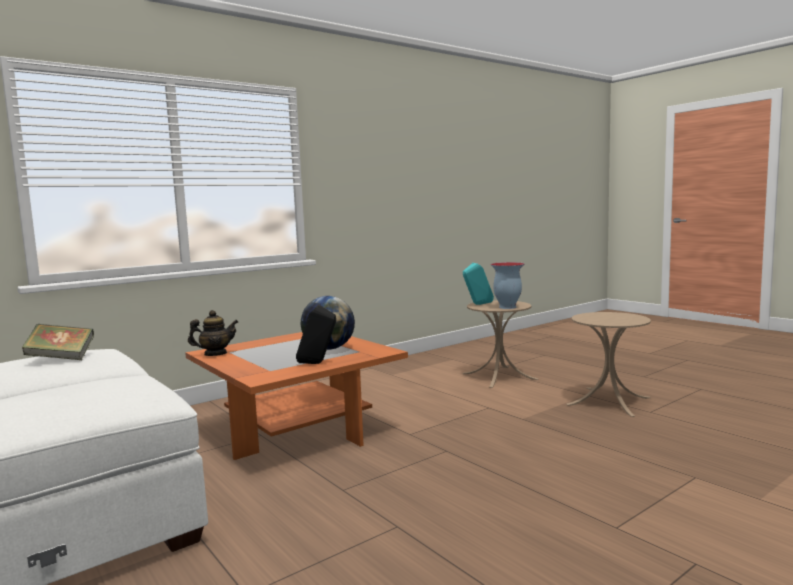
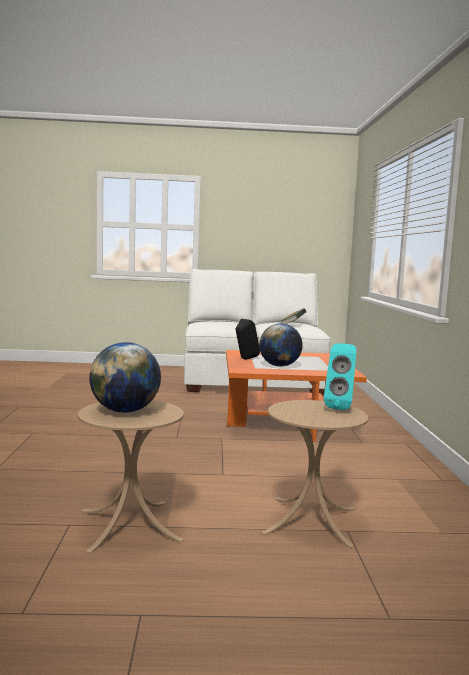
camera: 125 degrees right, 0 degrees up
(215, 354) = (316, 354): teapot -> none
(507, 307) = (292, 409): vase -> none
(614, 318) = (125, 411): none -> globe

